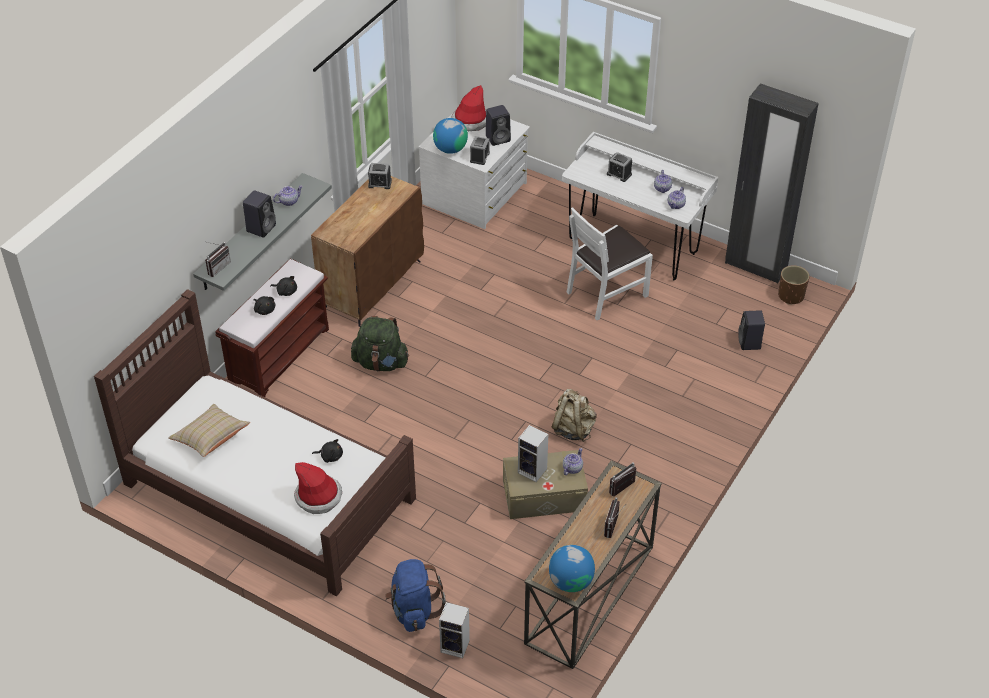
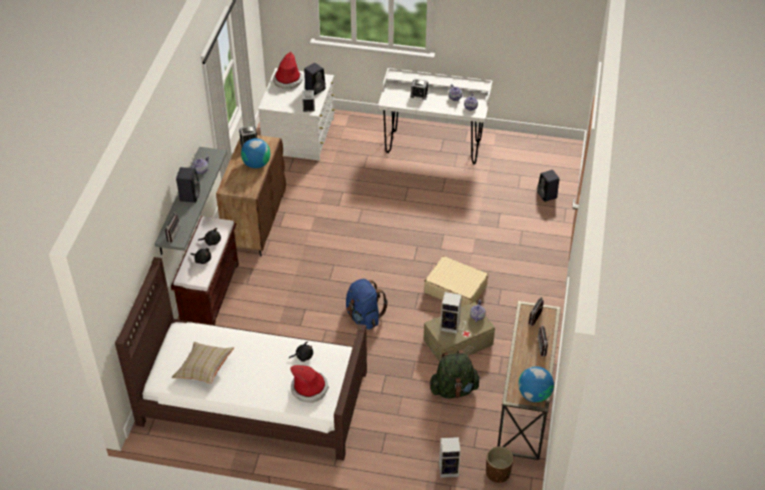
camera: 20 degrees left, 0 degrees up
(381, 363) = (291, 279): green backpack -> green backpack (454, 389)
(414, 610) = (406, 453): blue backpack -> blue backpack (364, 317)
(450, 149) = (283, 105): globe -> globe (256, 164)
(573, 429) = (455, 289): beige backpack -> beige suitcase
(606, 293) = (431, 185): white chair -> none
(755, 267) = (525, 140): black wardrobe -> none
(791, 296) = (559, 155): brown planter -> brown planter (498, 473)

